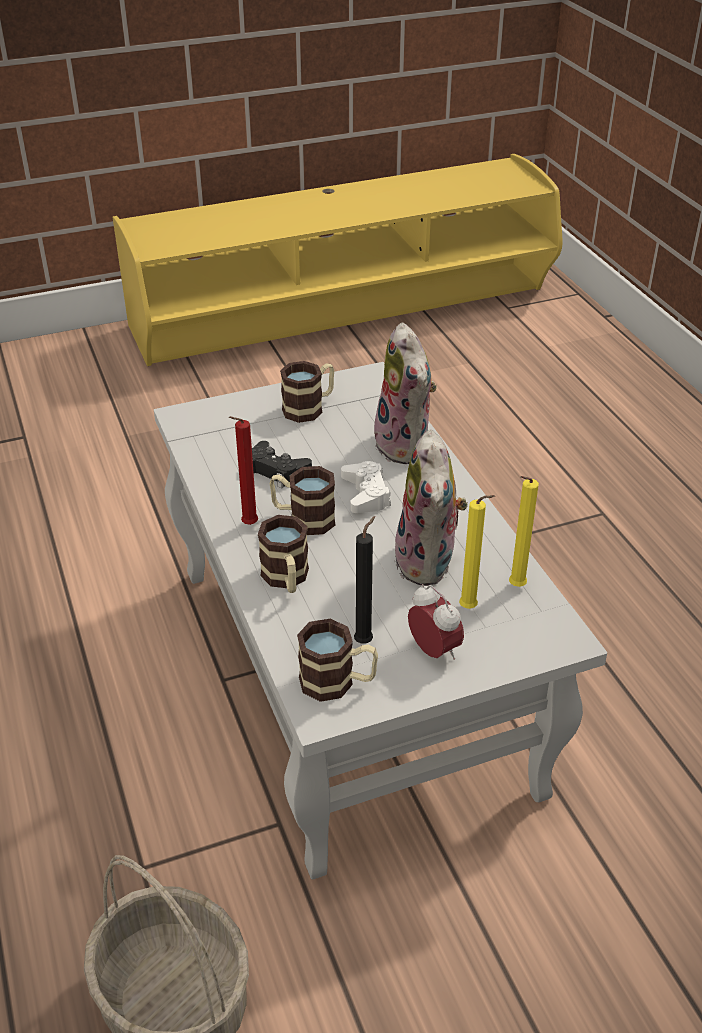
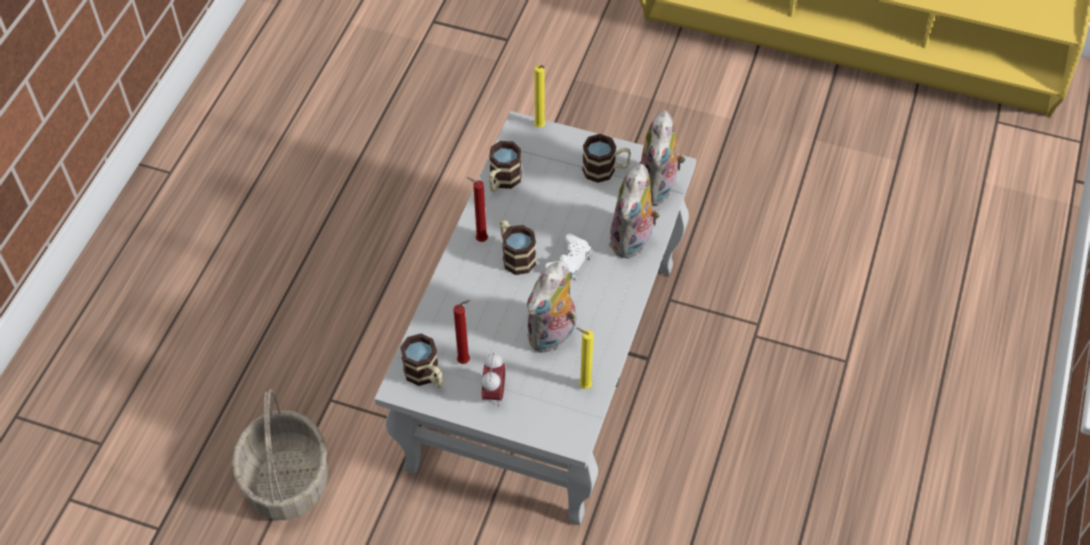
camera: 40 degrees right, 15 degrees up
(276, 470) = (535, 209): black game controller -> none
(286, 579) = (464, 292): mug -> mug (502, 181)
(365, 640) = (466, 361): black candle -> red candle
(377, 397) = (658, 189): none -> plush toy
(470, 609) = (542, 382): yellow candle -> yellow candle (540, 127)

